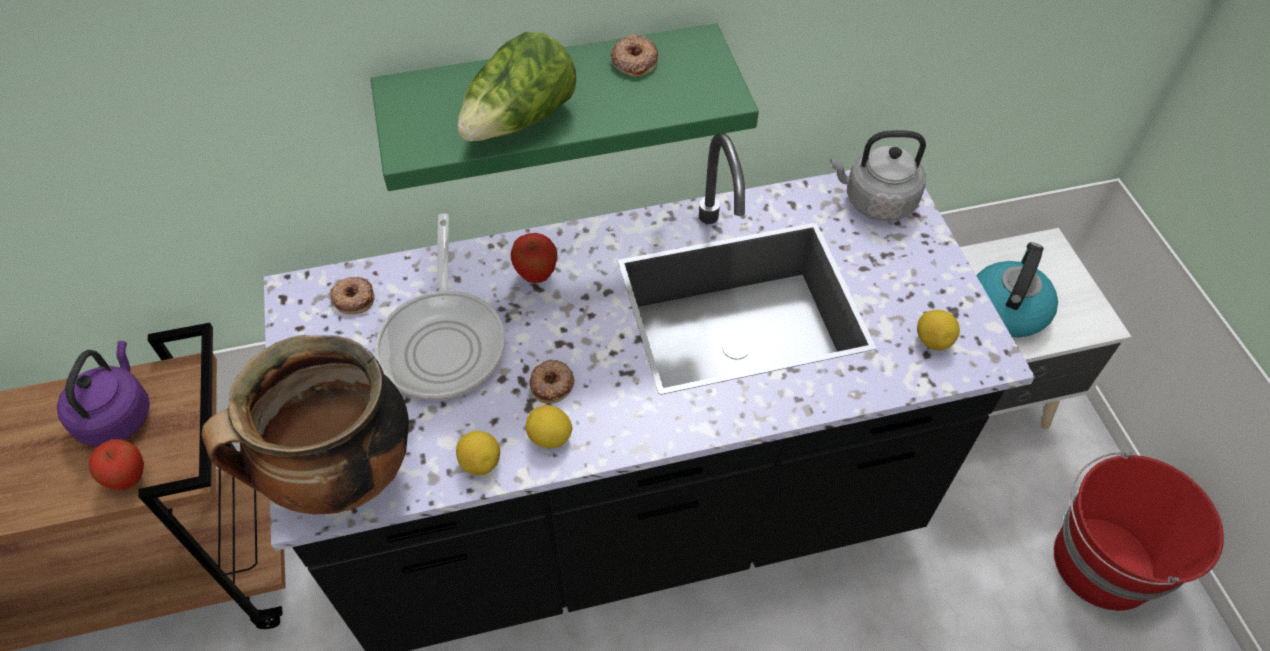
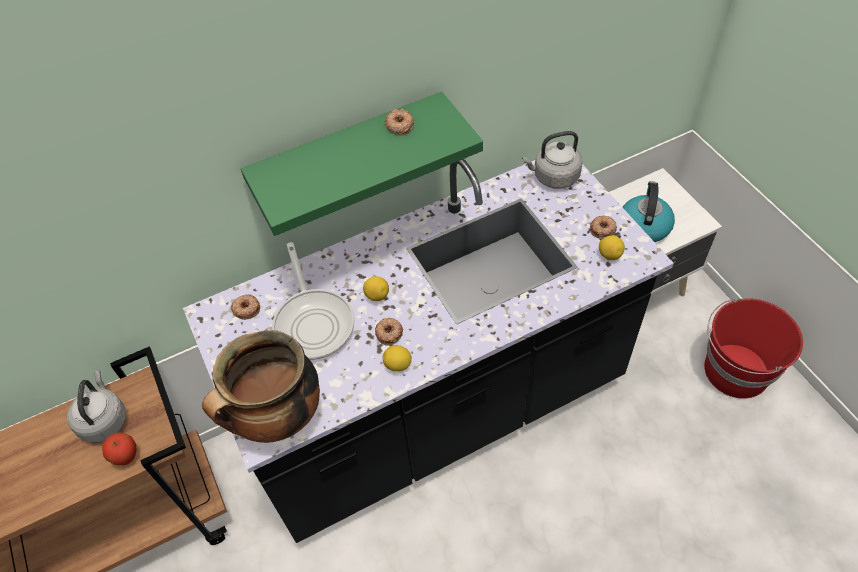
camera: 10 degrees left, 0 degrees up
(117, 415) = (104, 420): purple kettle -> grey kettle
(480, 462) = (360, 389): lemon -> lemon (377, 295)
(520, 121) = (343, 176): lettuce -> none
(536, 275) = (358, 268): apple -> none
(933, 297) = (603, 229): none -> donut

